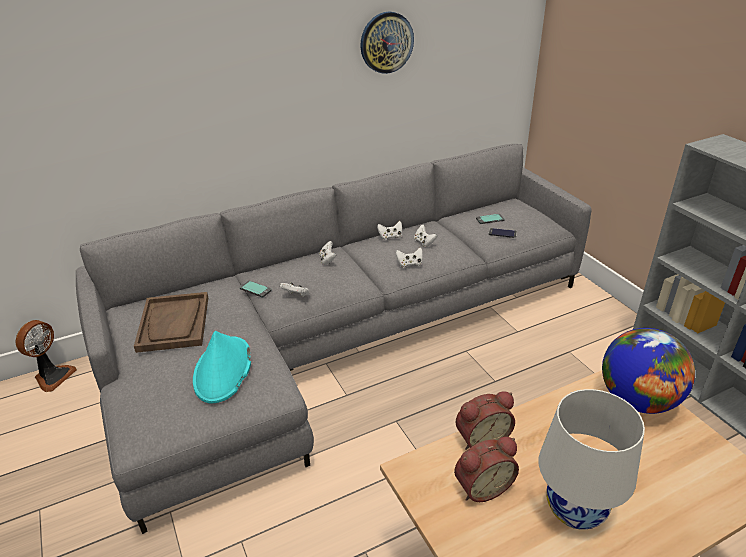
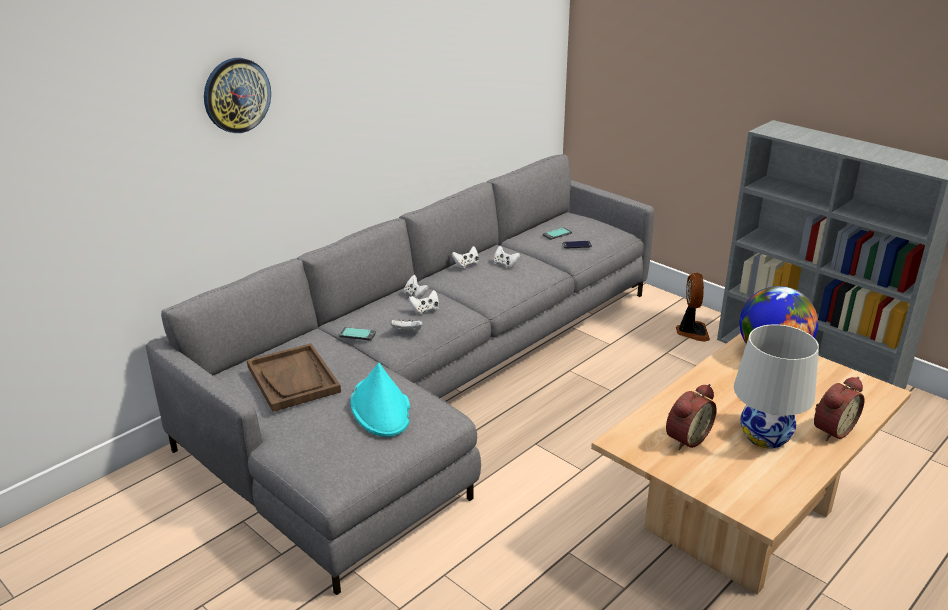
camera: 20 degrees left, 5 degrees down
(53, 376) = (116, 485): fan -> fan (691, 332)
(386, 42) = (437, 60): wall clock -> wall clock (236, 95)
(409, 264) = (503, 286): white game controller -> white game controller (425, 310)
(481, 438) = (664, 406): alarm clock -> alarm clock (831, 429)

